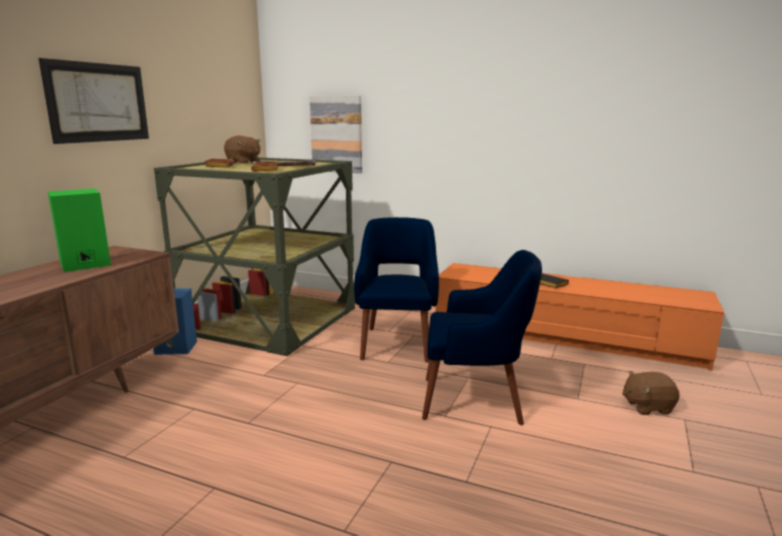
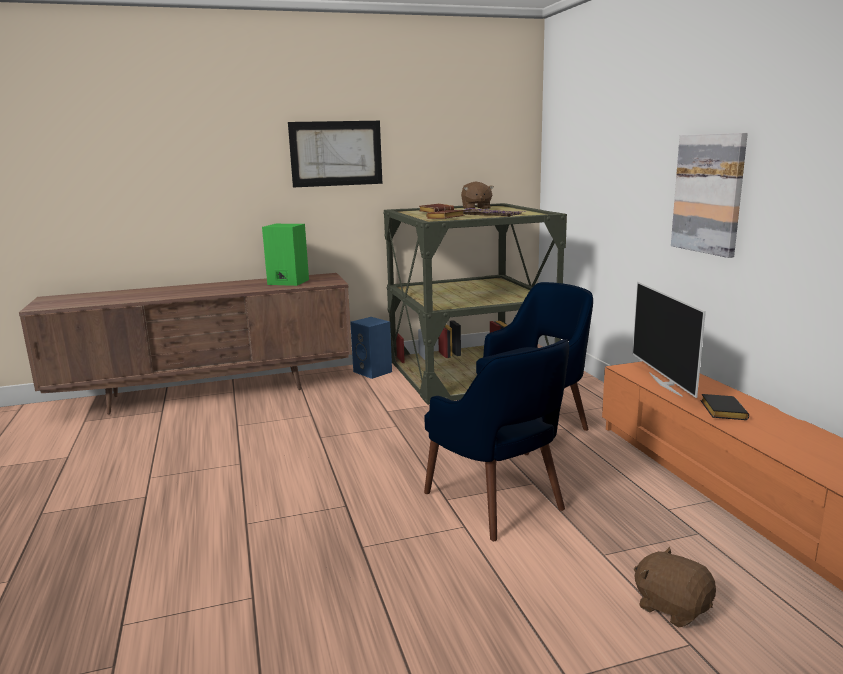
camera: 50 degrees right, 0 degrees up
(337, 134) = (586, 182): picture -> picture (708, 194)
(491, 278) = (666, 384): none -> television

